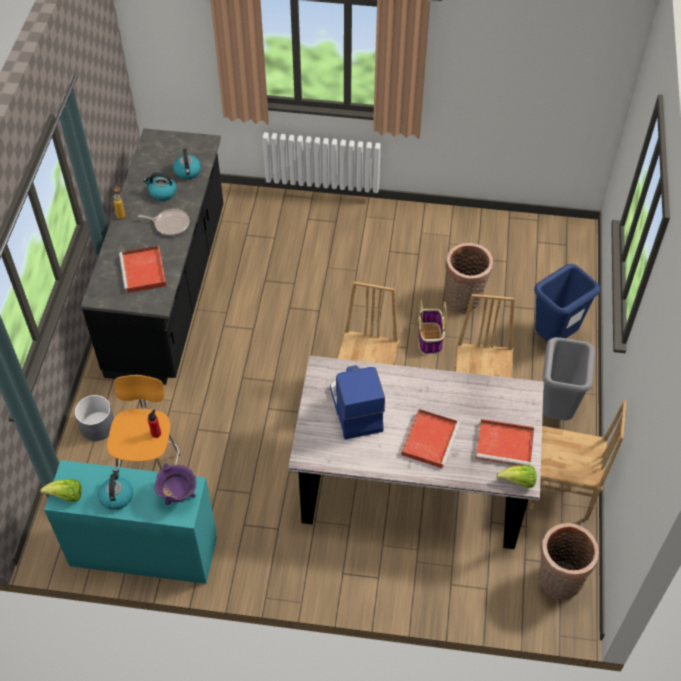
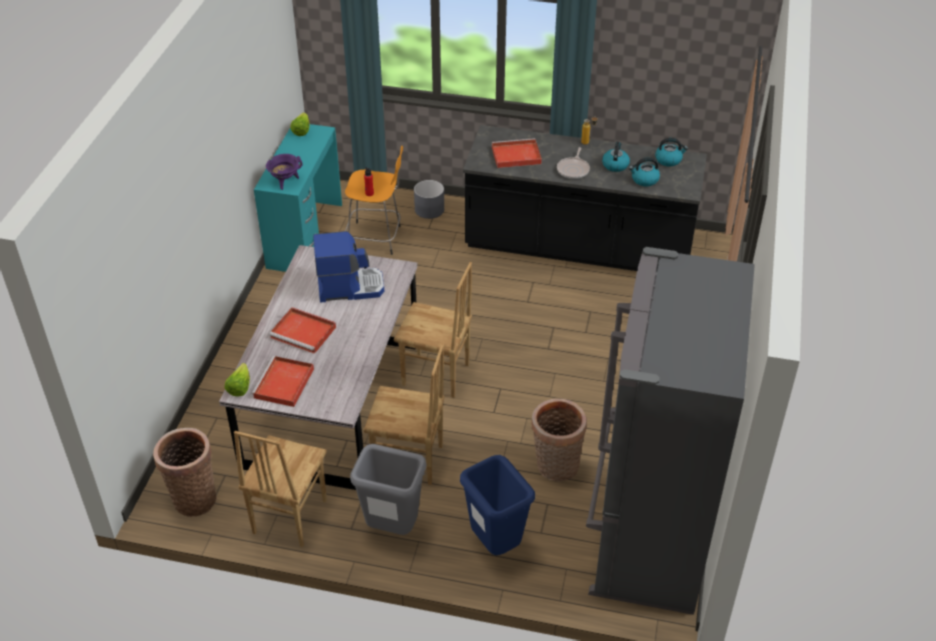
camera: 95 degrees right, 10 degrees down
(116, 496) = (294, 153): kettle -> kettle (669, 160)
(430, 339) = (503, 432): basket -> none
(524, 244) = (646, 538): none -> grey fridge

